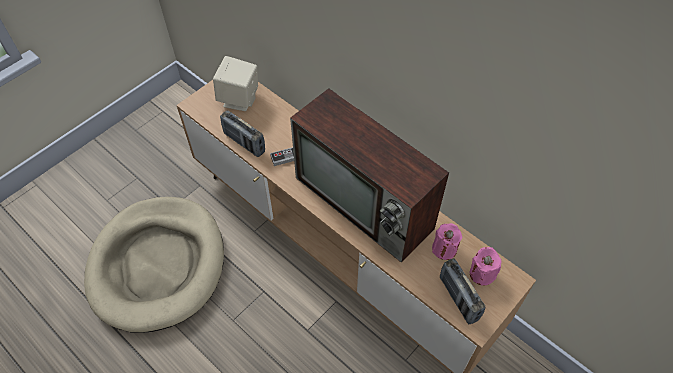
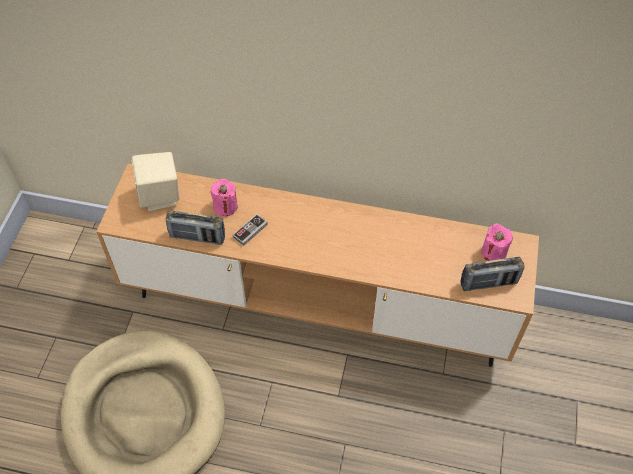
camera: 30 degrees left, 0 degrees up
(366, 204) = (355, 240): television -> none
(444, 249) = (449, 246): pink candle -> pink candle (225, 206)
(458, 298) = (488, 283): radio -> radio turned 45 degrees counterclockwise

